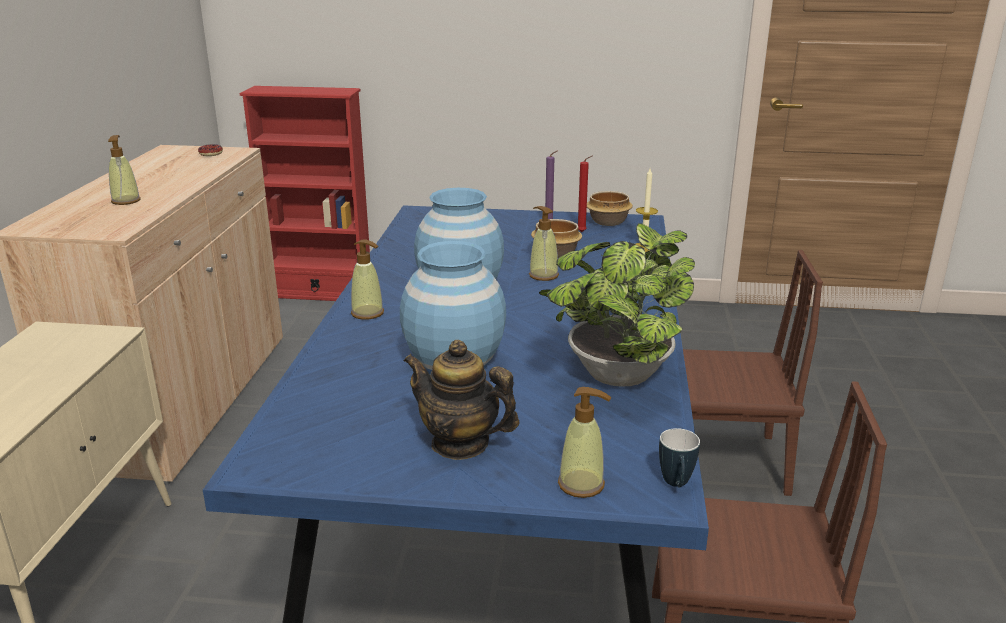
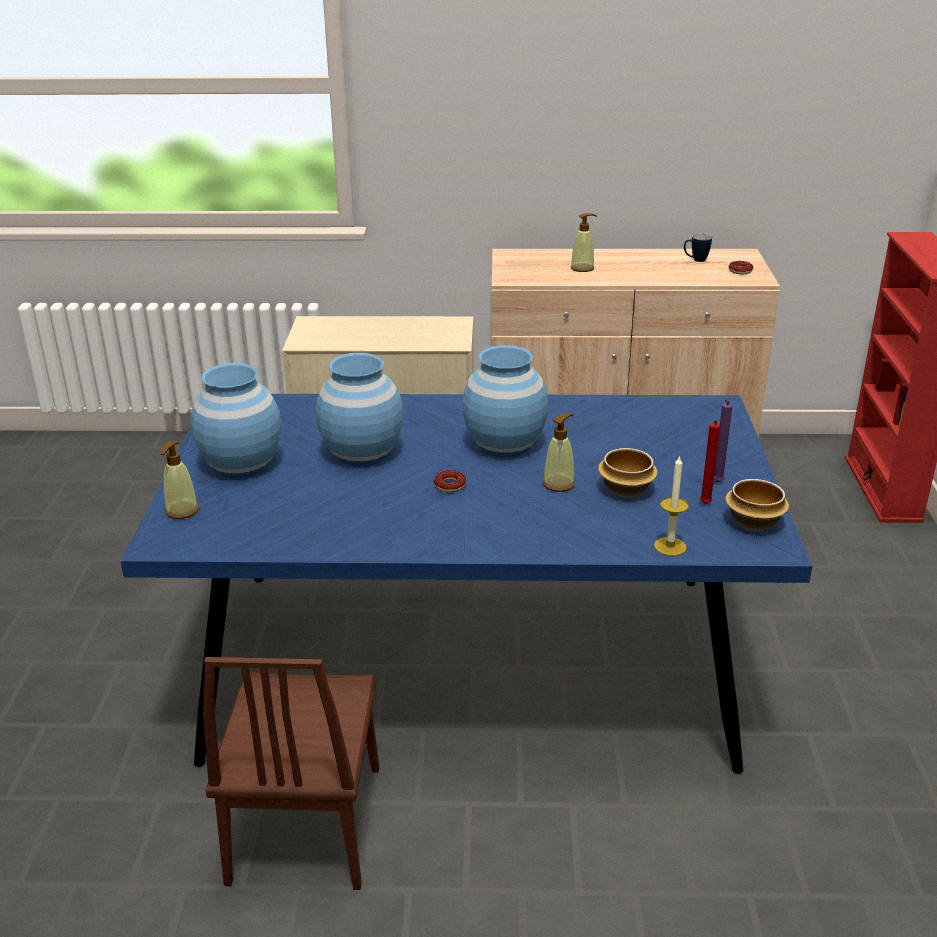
camera: 85 degrees right, 5 degrees up
(367, 313) = (450, 409): soap dispenser -> none
(460, 443) = (242, 464): teapot -> blue vase
(538, 319) = (450, 485): none -> donut
(615, 378) = (334, 524): potted plant -> none
(676, 485) = (171, 549): mug -> mug (695, 260)
(717, 461) = (620, 839): brown chair -> none

